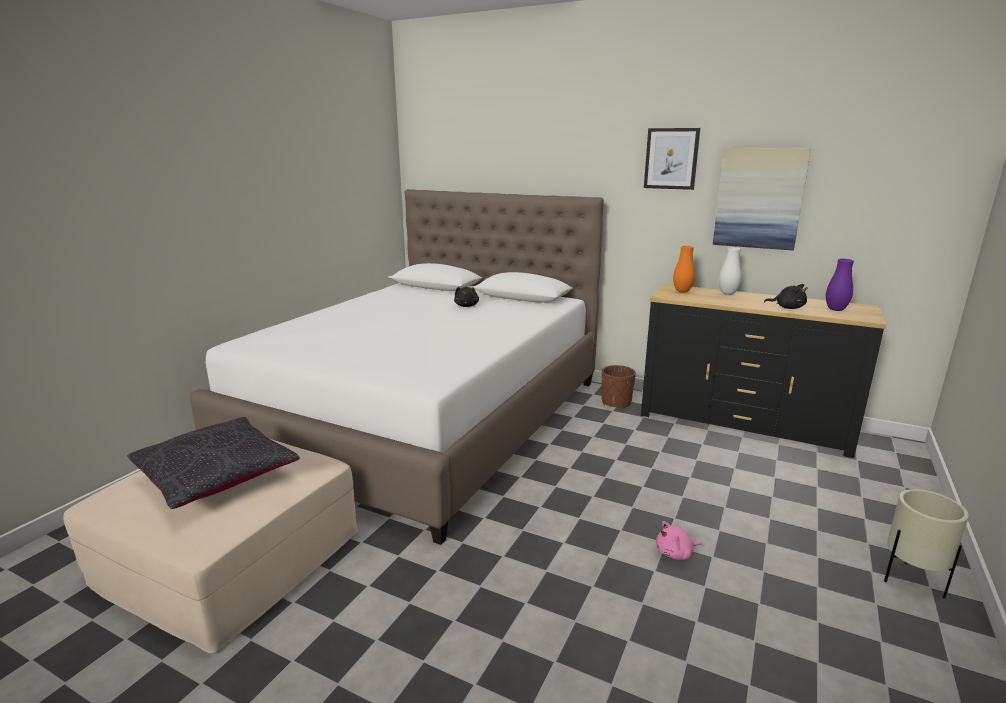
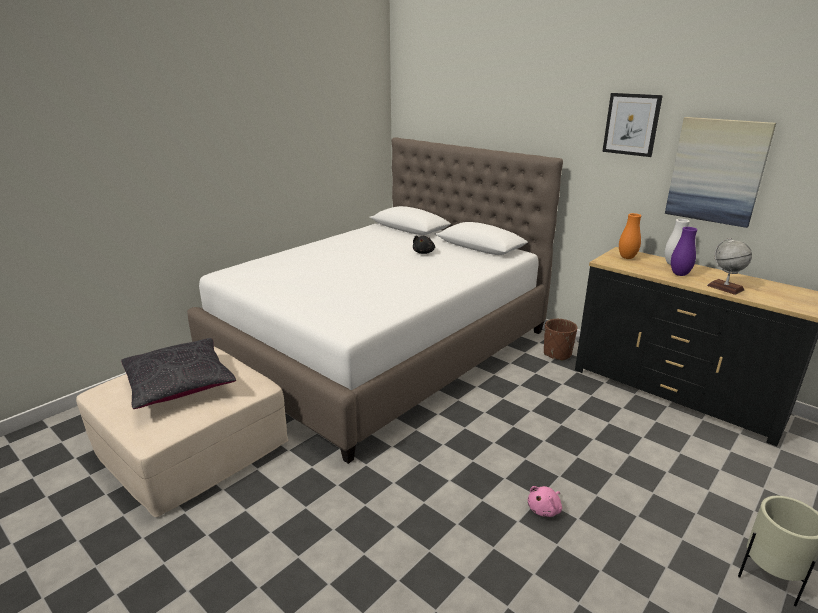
camera: 15 degrees right, 5 degrees up
(676, 553) = (545, 509): pink plush toy -> pink plush toy turned 45 degrees counterclockwise
(787, 308) = (725, 288): black plush toy -> globe
(835, 309) = (778, 295): purple vase -> purple vase (679, 274)

